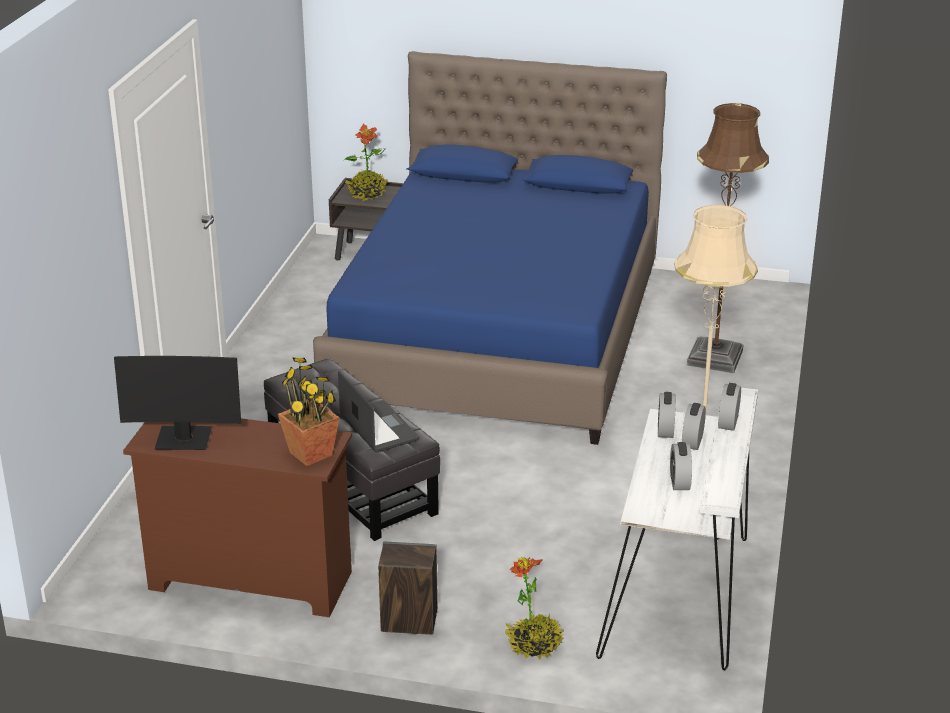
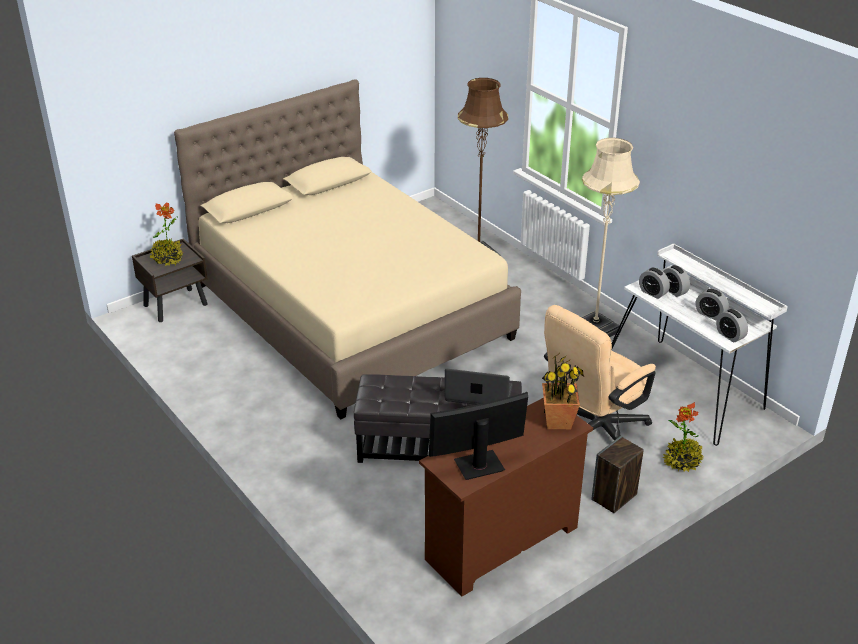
camera: 50 degrees left, 5 degrees up
(184, 439) = (478, 465): monitor -> monitor turned 150 degrees counterclockwise
(498, 335) = (351, 310): blue bed -> beige bed
(503, 562) = (593, 432): none -> beige office chair
(728, 422) = (691, 268): alarm clock -> alarm clock (730, 335)

